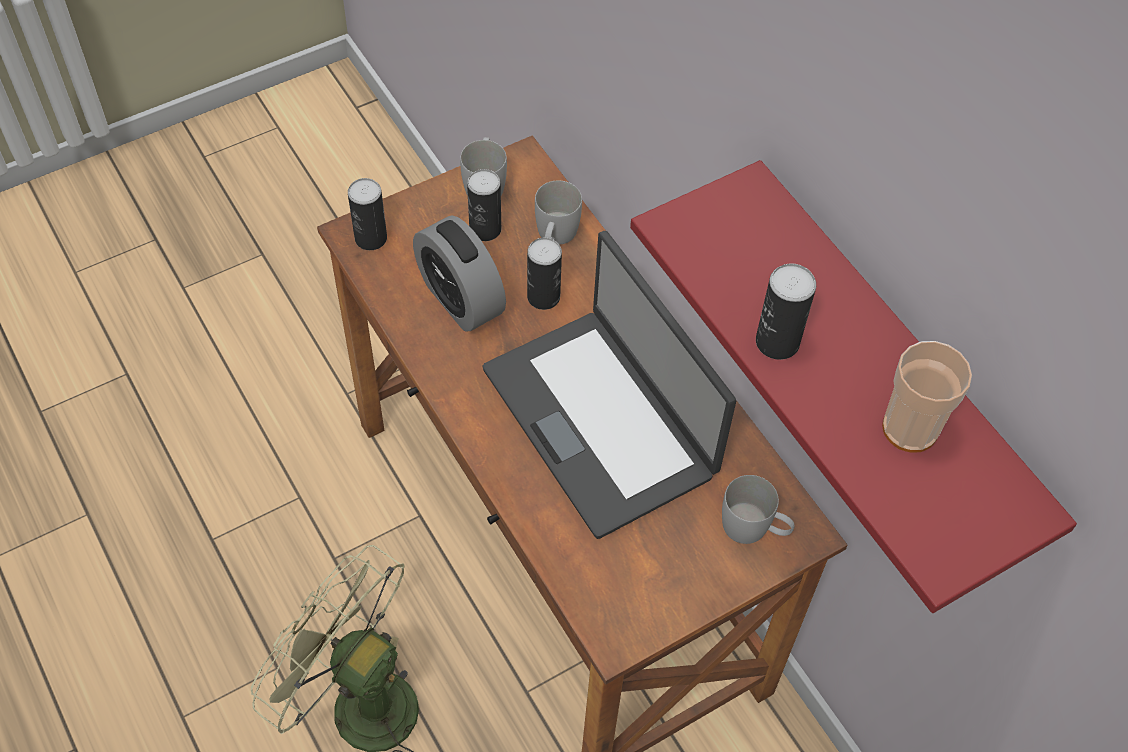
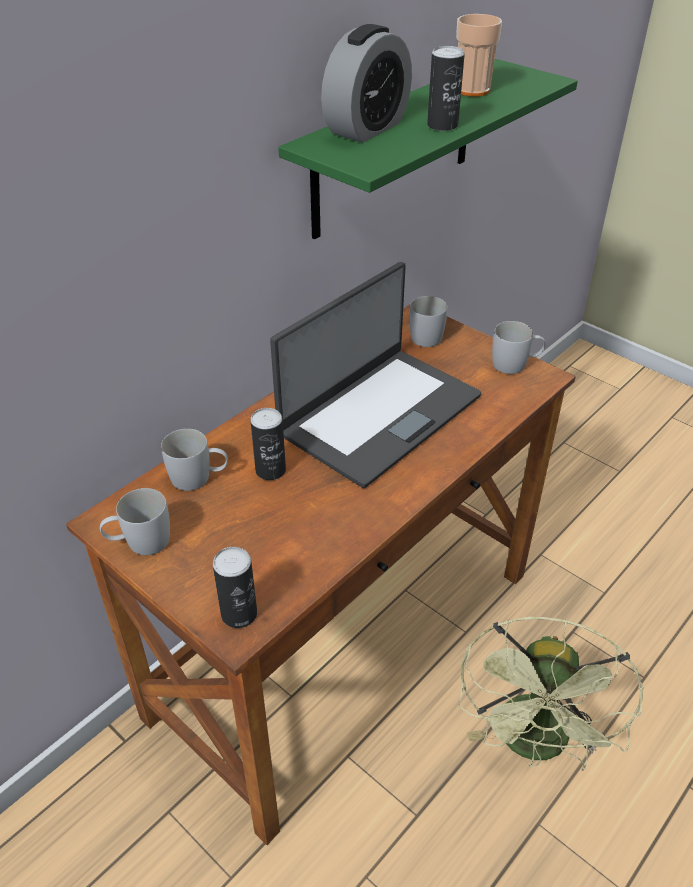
camera: 105 degrees left, 15 degrees down
(460, 299) = (293, 523): alarm clock -> alarm clock (367, 128)
(485, 229) = (202, 527): can -> none
(652, 613) = (516, 364): none -> white mug
(889, 371) = (394, 148): red shelf -> green shelf

